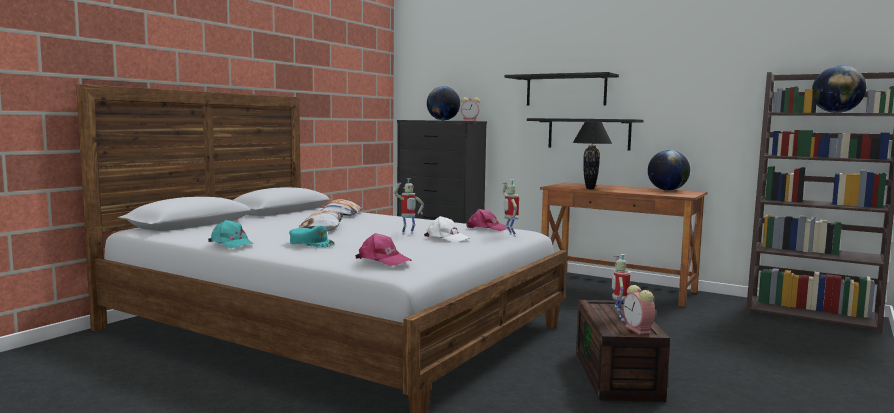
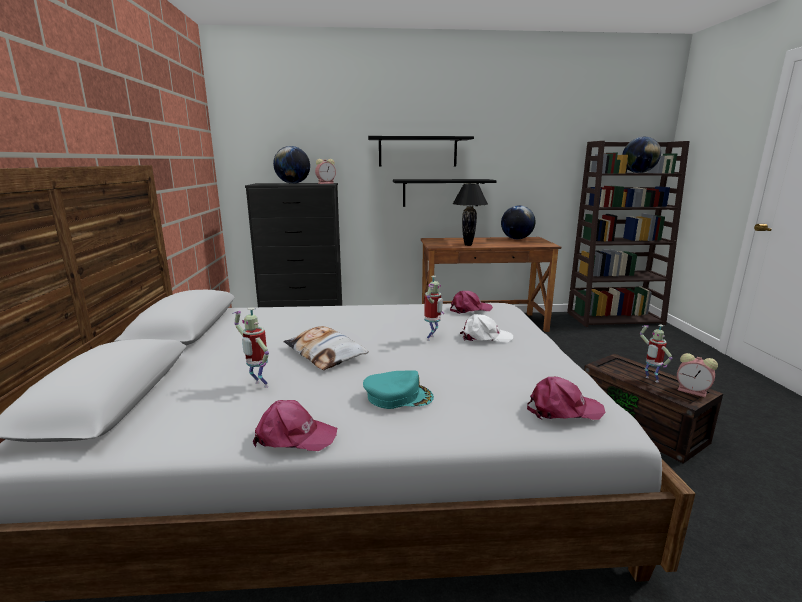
camera: 35 degrees left, 10 degrees up
(231, 244) = (294, 436): turquoise cap -> pink cap
(342, 214) = (280, 317): pillow -> none
(510, 235) = (515, 316): toy robot -> toy robot (258, 385)

